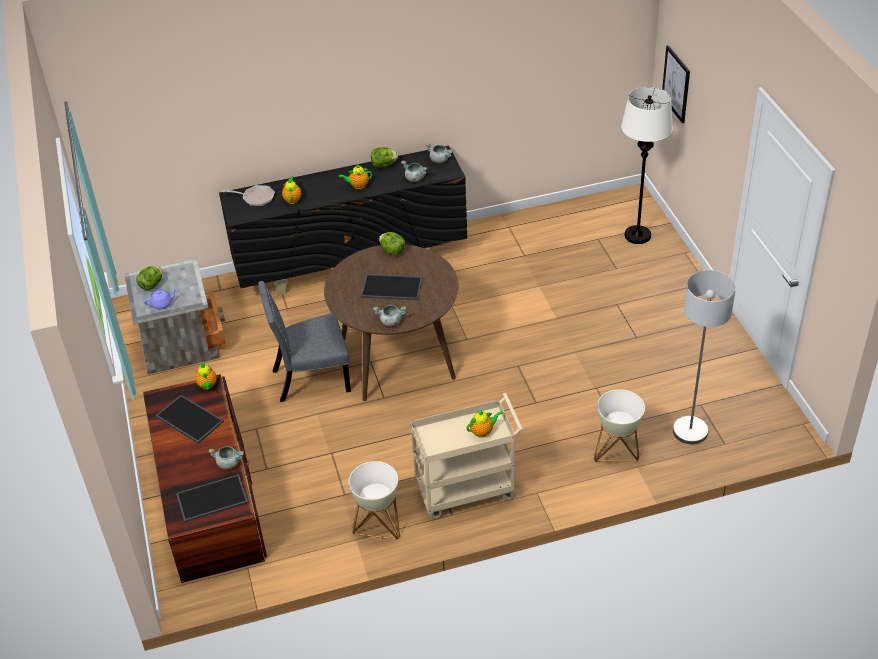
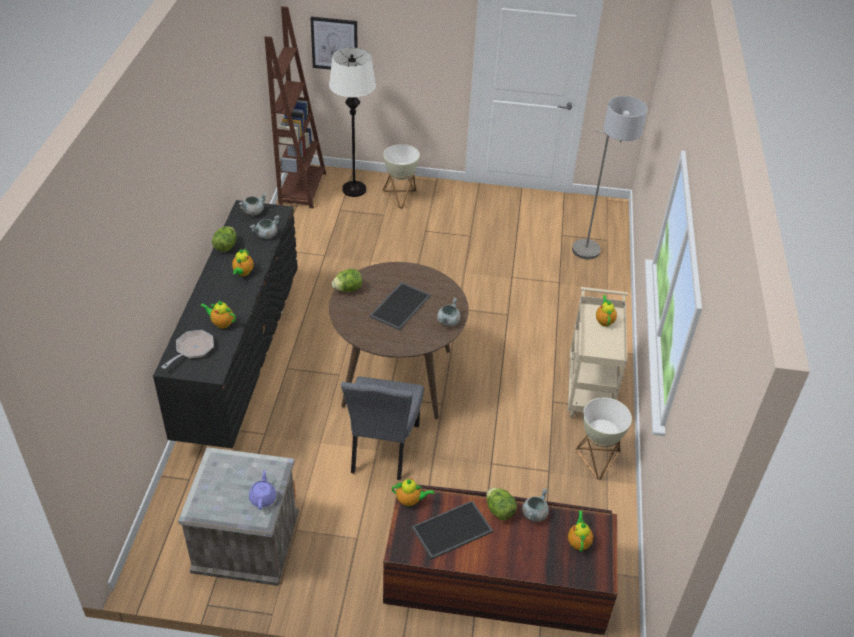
camera: 70 degrees left, 0 degrees up
(151, 285) = (221, 499): lettuce -> lettuce (499, 511)
(211, 499) = (578, 542): tray -> teapot
(608, 204) = (302, 188): none -> brown bookcase
(616, 452) = (586, 293): planter -> planter (400, 197)

